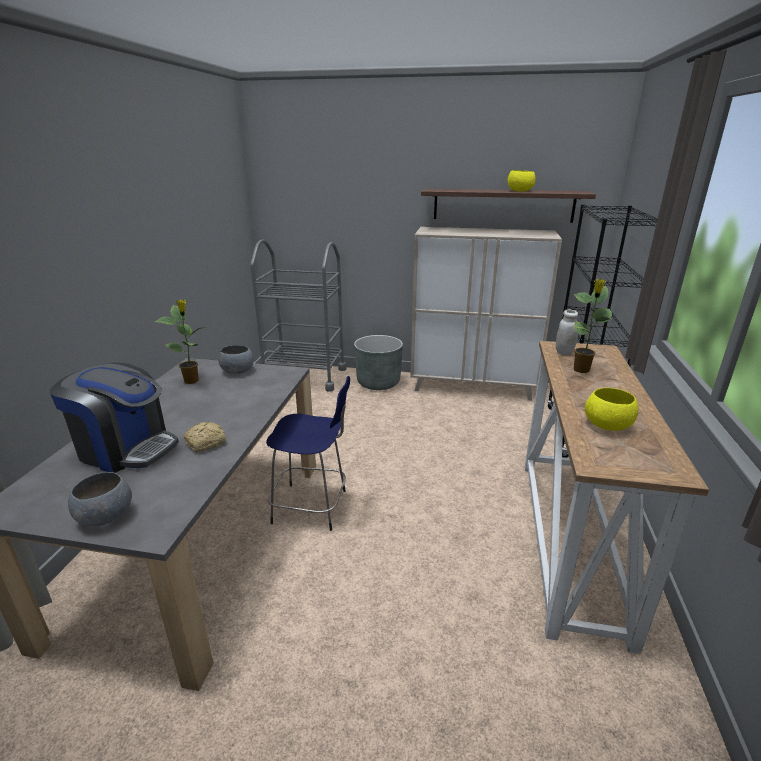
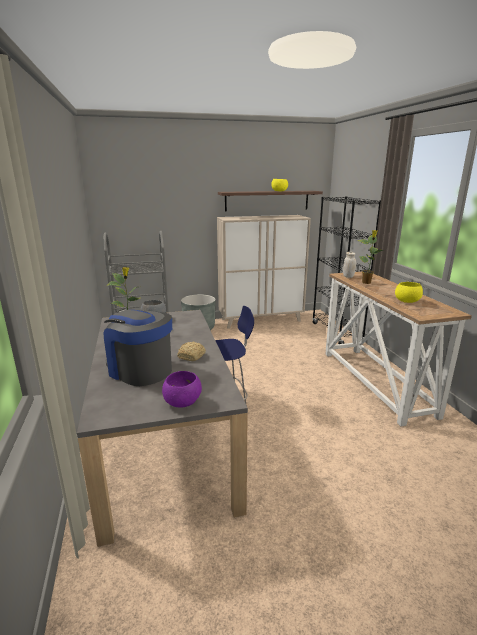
camera: 25 degrees left, 5 degrees down
(105, 516) = (181, 402): grey bowl -> purple bowl
(126, 448) = (140, 370): coffee machine -> coffee machine turned 135 degrees counterclockwise

